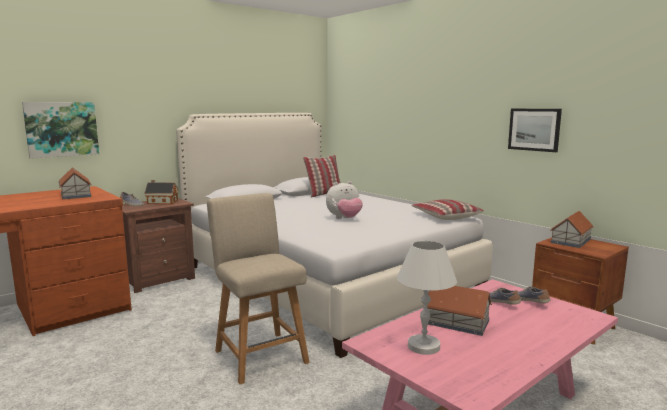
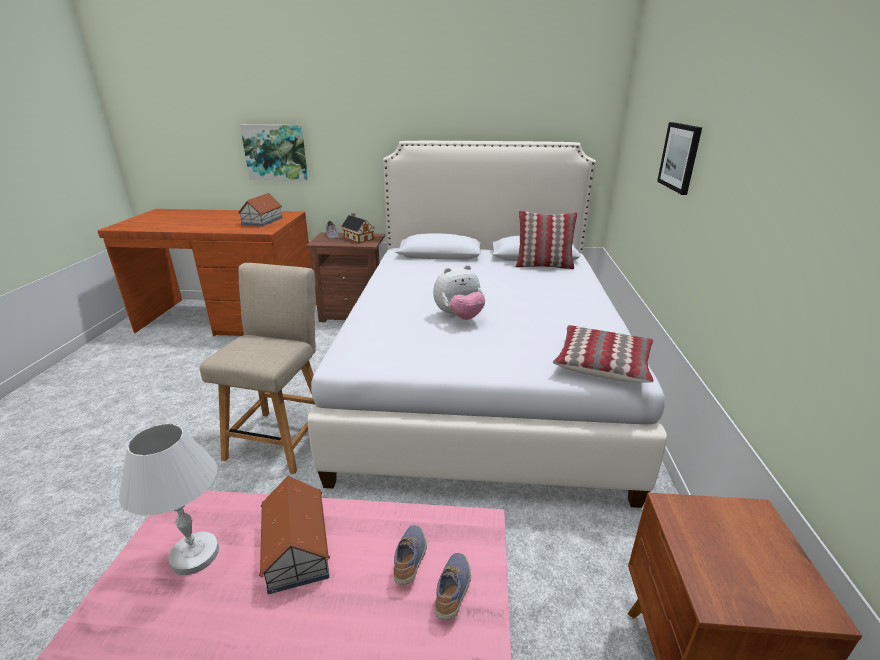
camera: 45 degrees right, 15 degrees up
(344, 219) = (459, 317): plush toy -> plush toy turned 45 degrees counterclockwise
(534, 129) = (806, 254): picture -> picture (680, 157)
(571, 240) = (738, 529): toy house -> none

